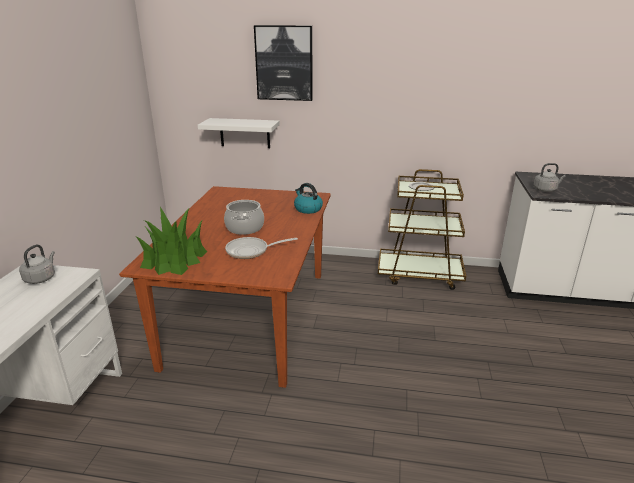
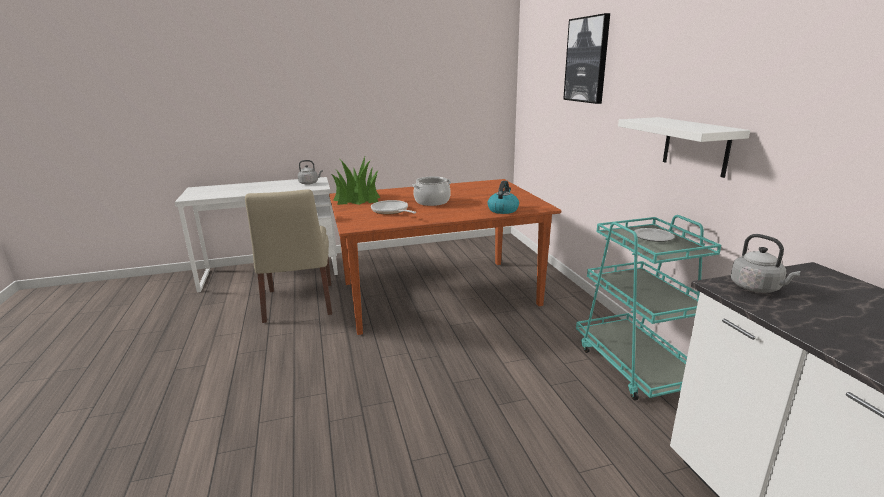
camera: 65 degrees right, 5 degrees down
(168, 422) = (299, 304): none -> beige chair
(244, 133) = (556, 136): white shelf -> white shelf (695, 146)
(419, 275) = (635, 366): brown cart -> turquoise cart

